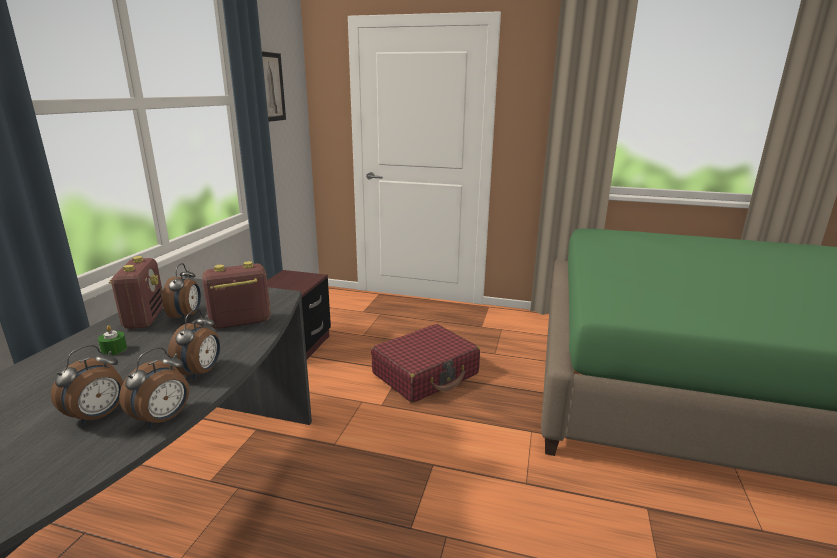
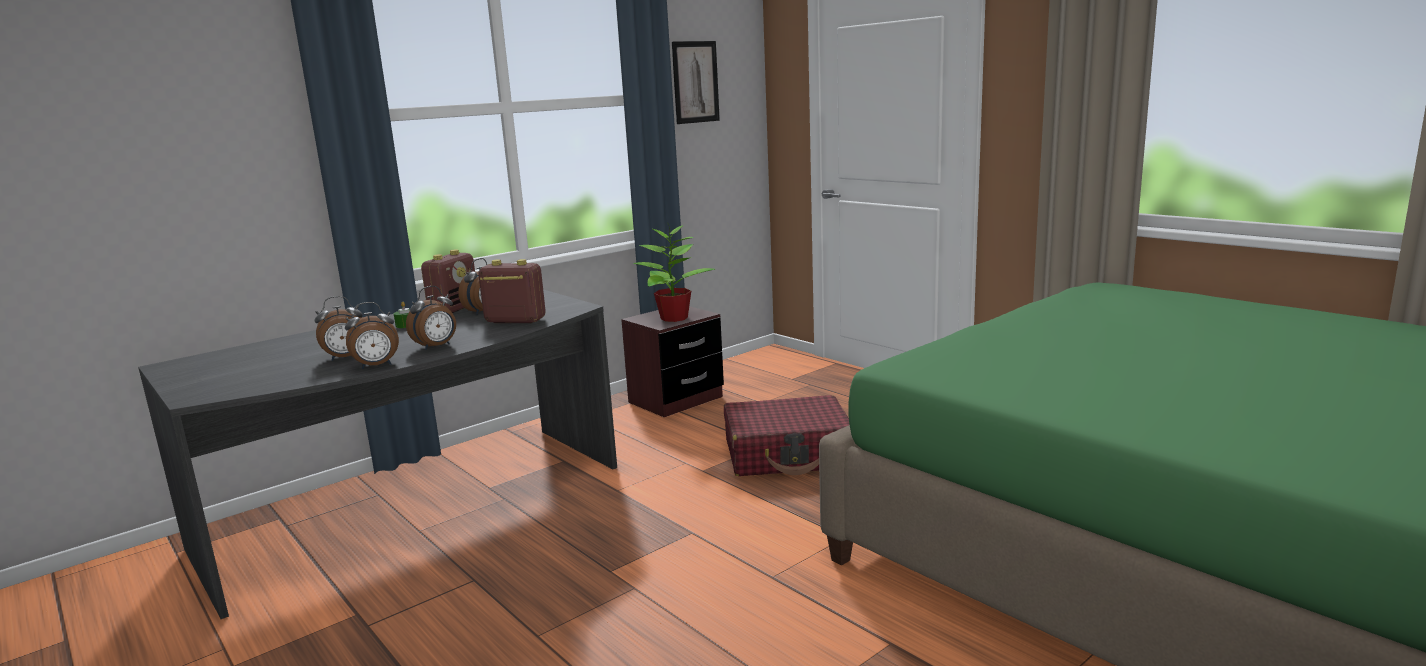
camera: 35 degrees right, 5 degrees down
(295, 284) = (673, 318): none -> potted plant

